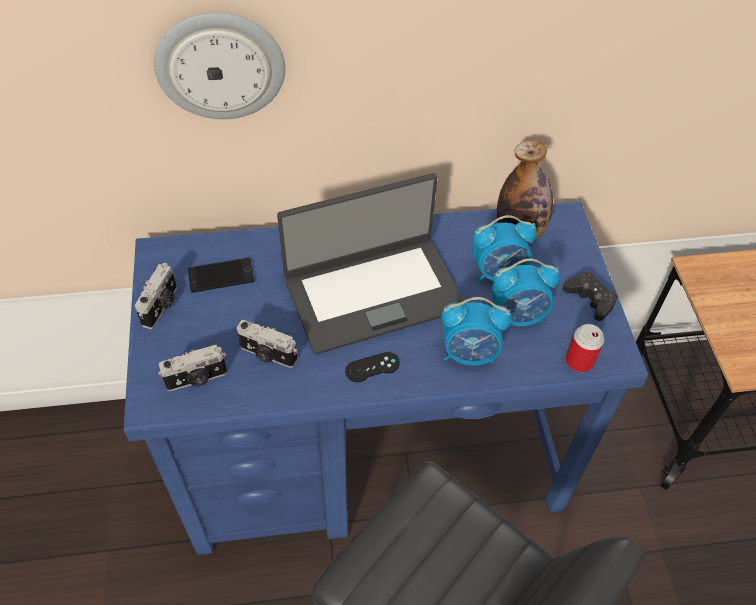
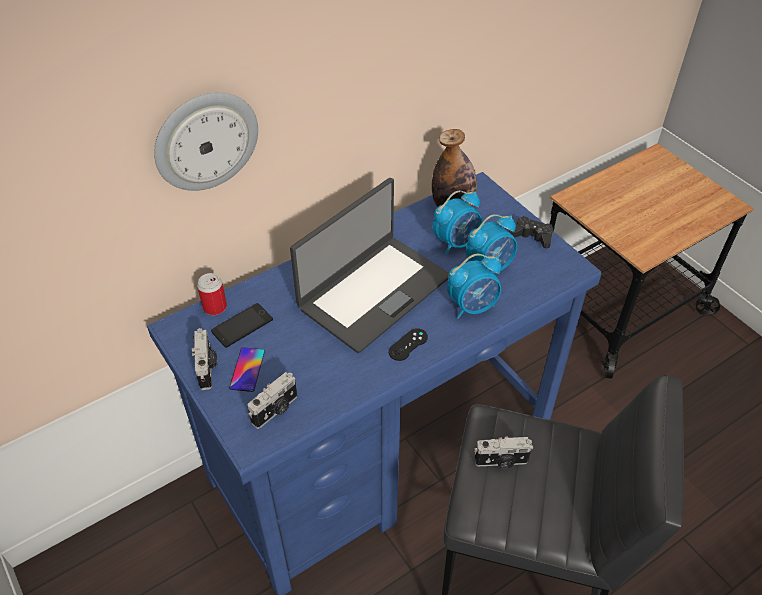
camera: 25 degrees left, 5 degrees down
(197, 324) = (247, 369): none -> phone
(268, 355) = (321, 369): camera -> camera (501, 461)
(579, 361) = (551, 281): can -> can (215, 307)

